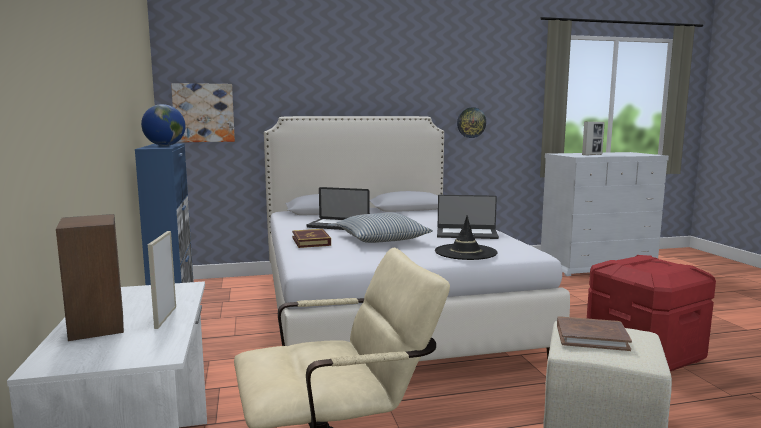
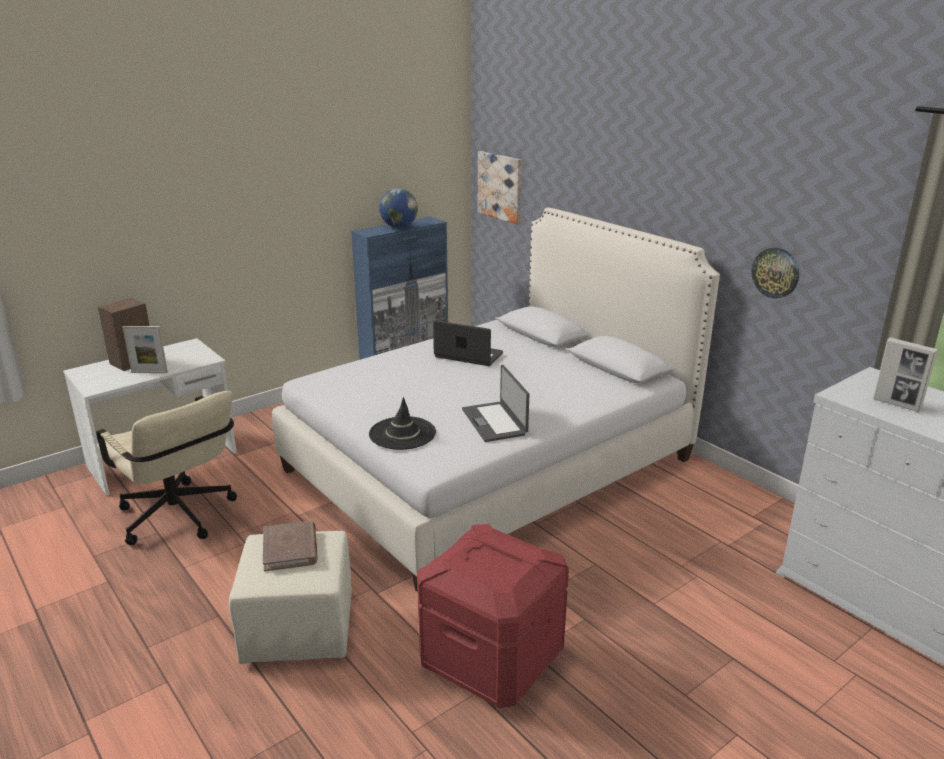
camera: 65 degrees right, 15 degrees up
(165, 317) = (149, 372): picture frame -> picture frame turned 150 degrees counterclockwise
(311, 241) = (390, 361): book -> none
(338, 226) = (468, 355): laptop -> laptop turned 120 degrees clockwise
(381, 239) = (428, 386): pillow -> none

